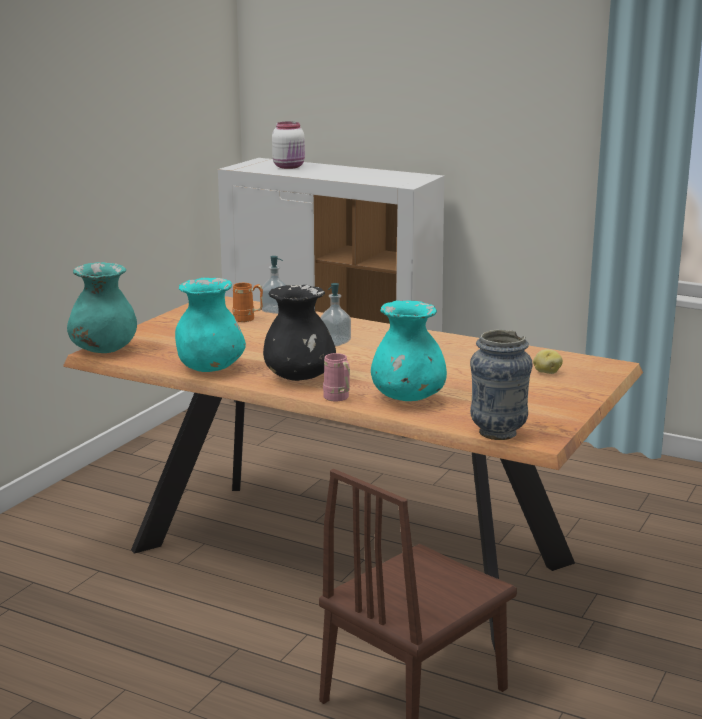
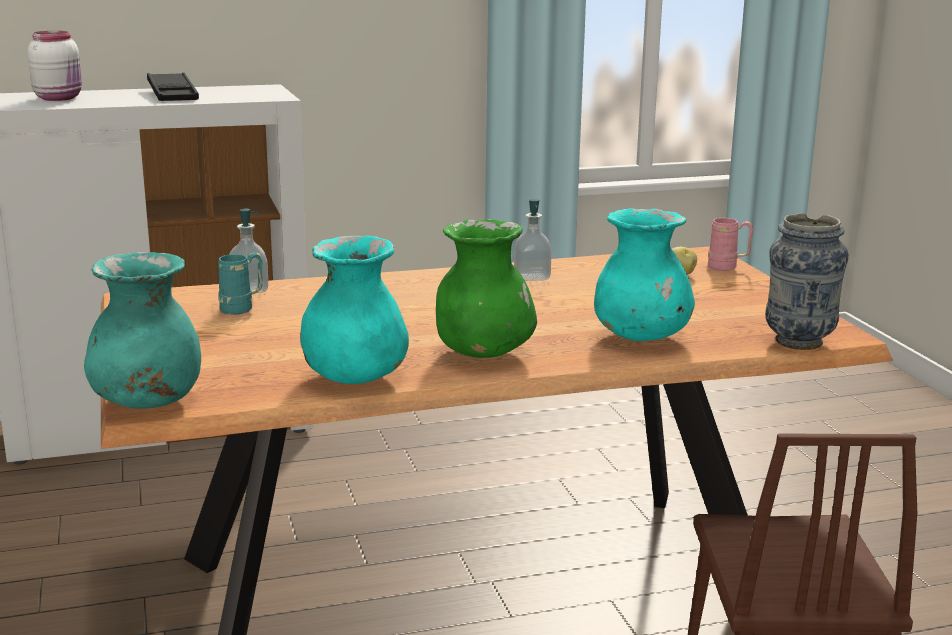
camera: 45 degrees left, 0 degrees up
(248, 319) = (242, 308): orange mug -> turquoise mug
(300, 378) = (483, 353): black vase -> green vase
(335, 342) = (413, 304): soap dispenser -> soap dispenser (532, 277)
(338, 399) = (583, 361): pink mug -> pink mug (728, 267)
(354, 173) = (172, 94): none -> black tray

